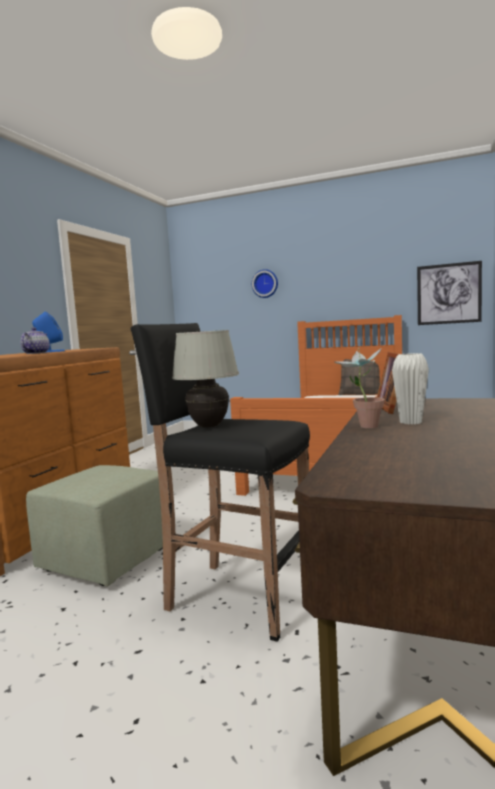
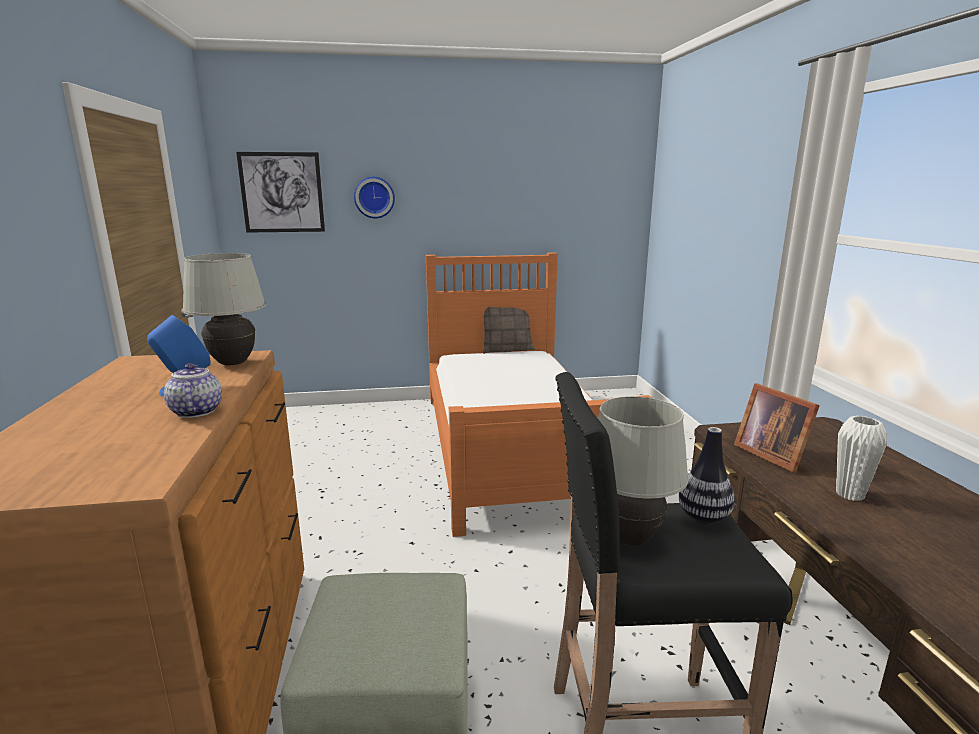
camera: 30 degrees left, 10 degrees up
(89, 348) = (233, 363): none -> white table lamp
(272, 423) = (703, 517): none -> vase
(362, 426) = (824, 515): potted plant -> none
(448, 293) = (606, 229): picture -> picture (282, 192)

